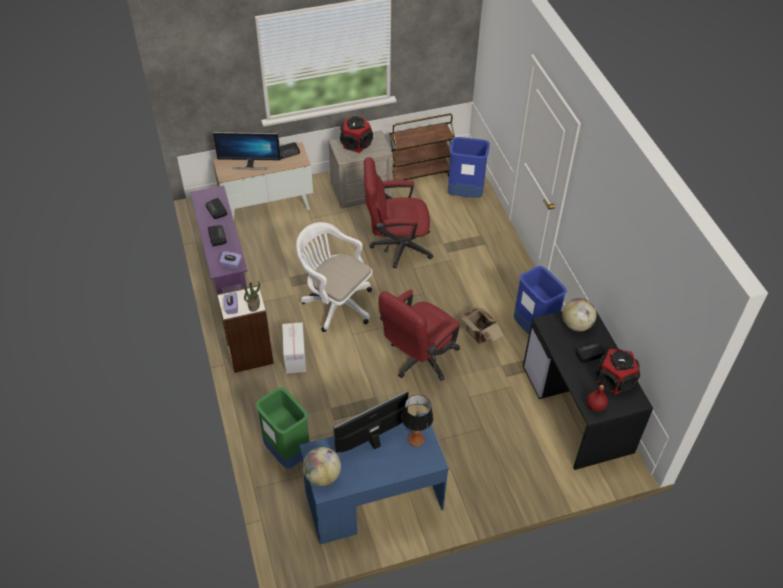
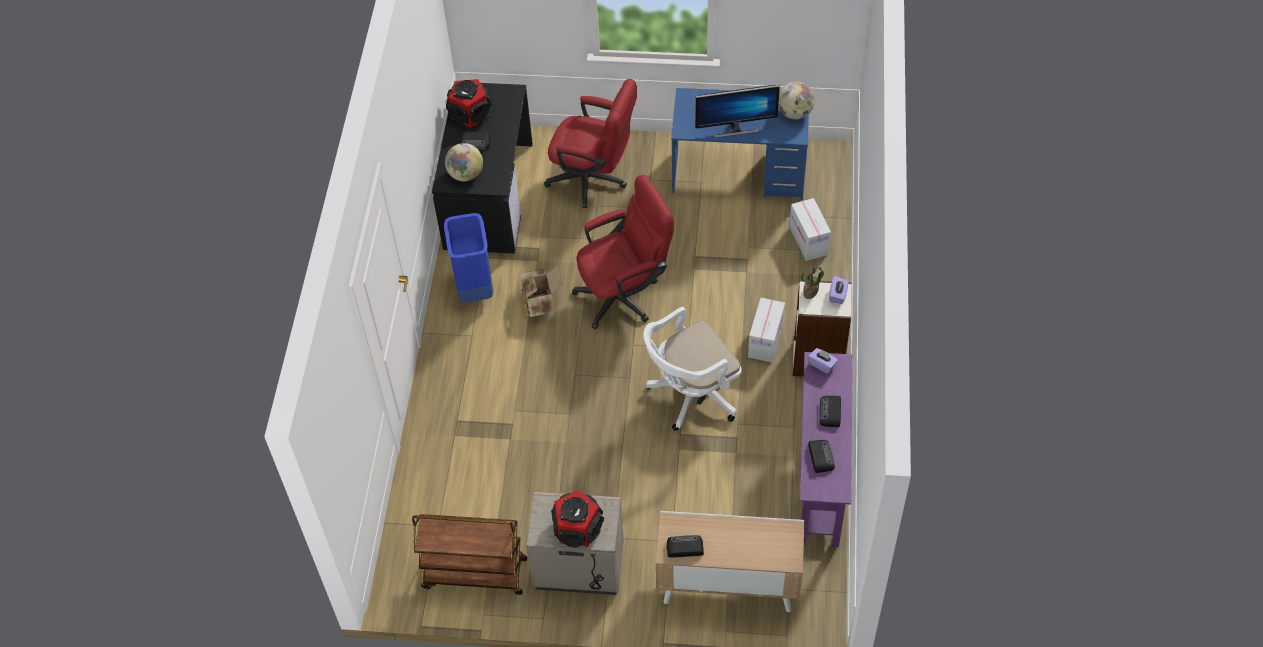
camera: 155 degrees left, 5 degrees up
(250, 165) = (749, 541): monitor -> none
(287, 453) = (809, 241): green trash can -> cardboard box
(335, 303) = (691, 395): white office chair -> white office chair turned 90 degrees clockwise
(396, 246) = (575, 455): red office chair -> red office chair (594, 180)
(415, 439) = (694, 118): table lamp -> none
(465, 194) = (431, 511): blue trash can -> none
(595, 406) = (507, 97): red bottle -> none

